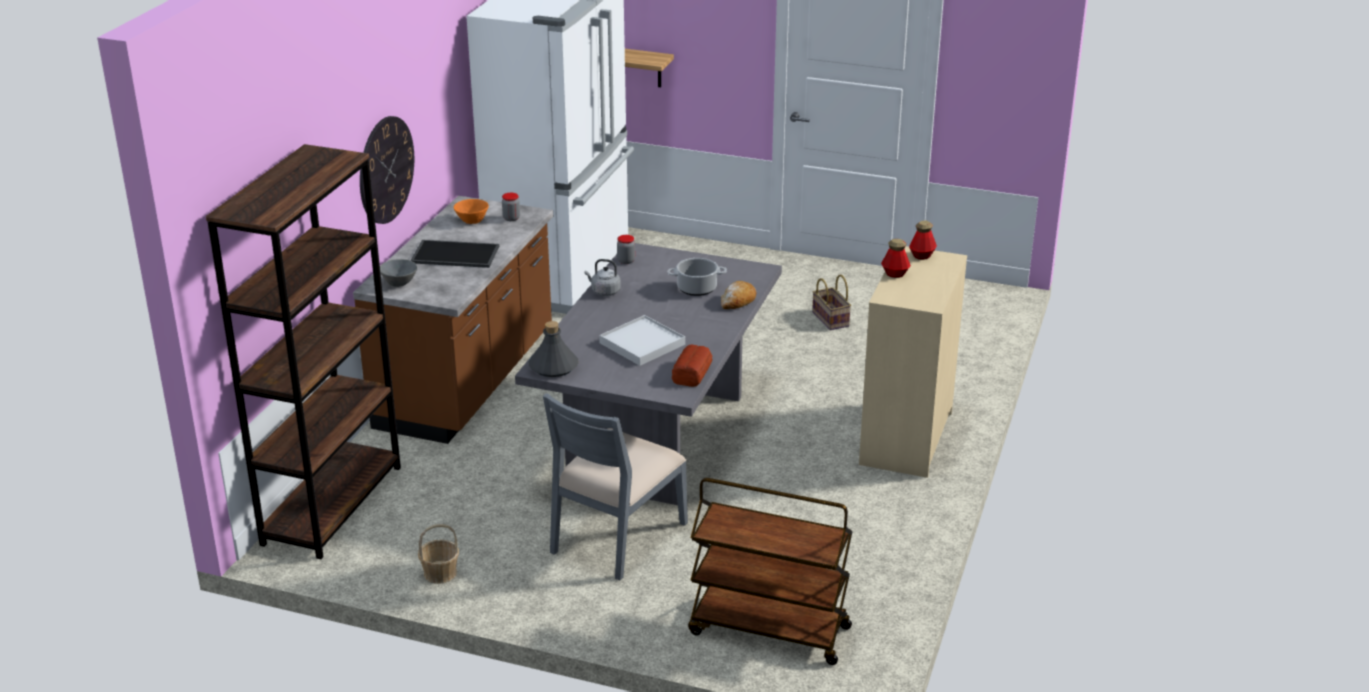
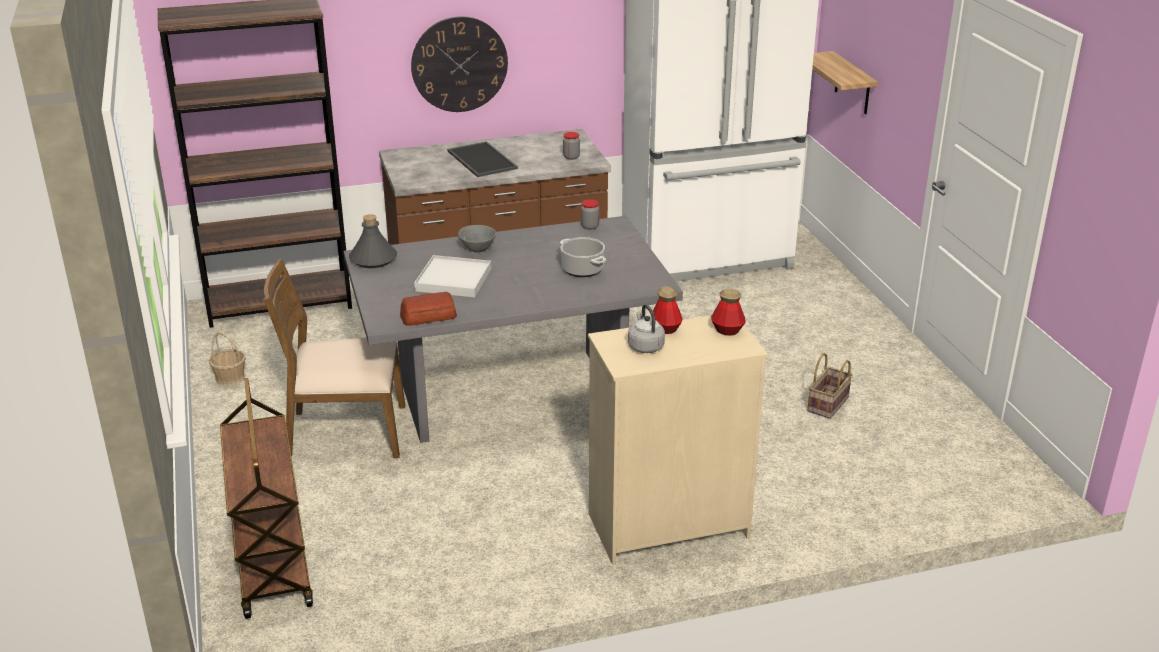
camera: 55 degrees right, 0 degrees up
(399, 283) = (410, 159): grey bowl -> grey bowl (477, 249)
(472, 220) = (547, 146): orange bowl -> none
(604, 291) = (523, 236): grey kettle -> grey kettle (645, 346)
(616, 537) = (345, 432): grey chair -> brown chair
(737, 301) = (584, 294): bread -> none

